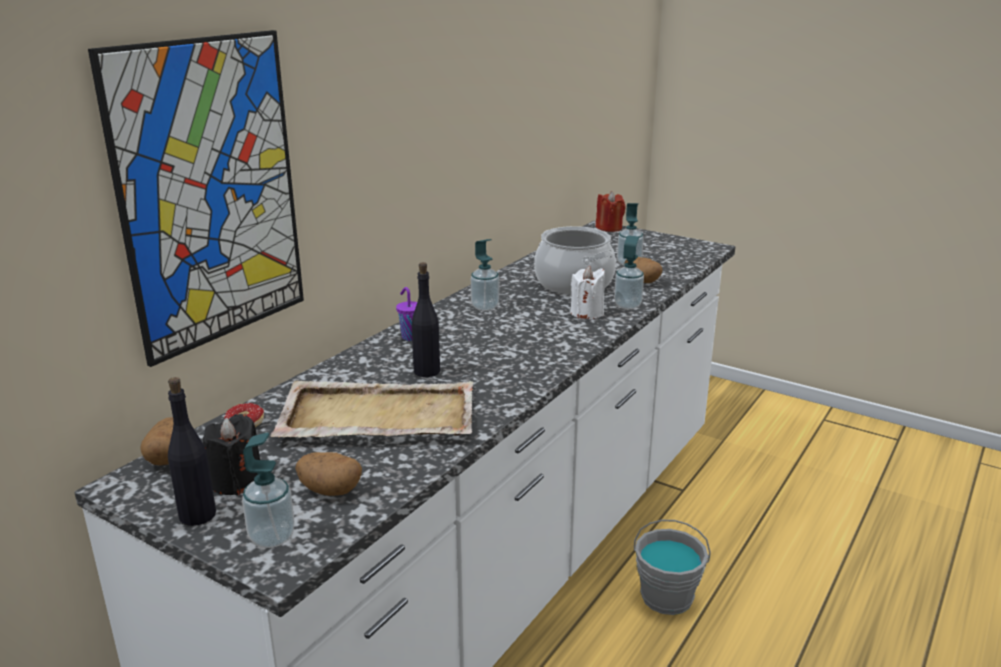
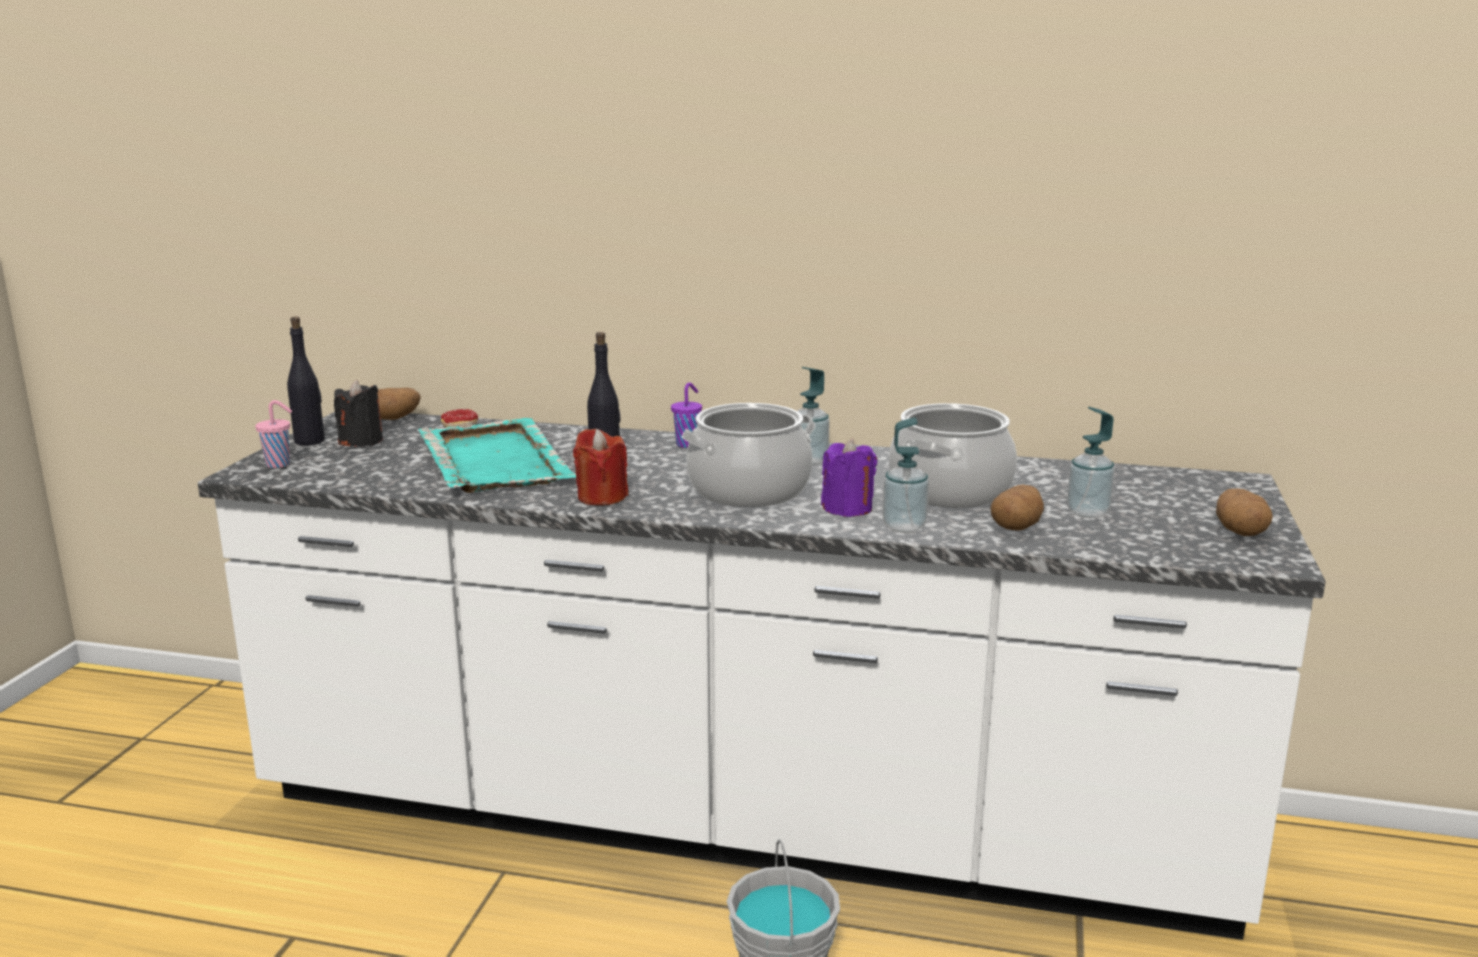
camera: 70 degrees right, 5 degrees down
(211, 194) = (498, 213): picture -> none
(272, 537) = (279, 464): soap dispenser -> pink cup
(330, 490) = (353, 468): potato -> potato (1240, 532)
(376, 415) = (494, 460): beige tray -> turquoise tray
(533, 333) = (749, 491): none -> cooking pot
(587, 313) = (847, 508): white candle -> purple candle
(609, 228) = (1245, 486): red candle -> red candle (601, 497)

